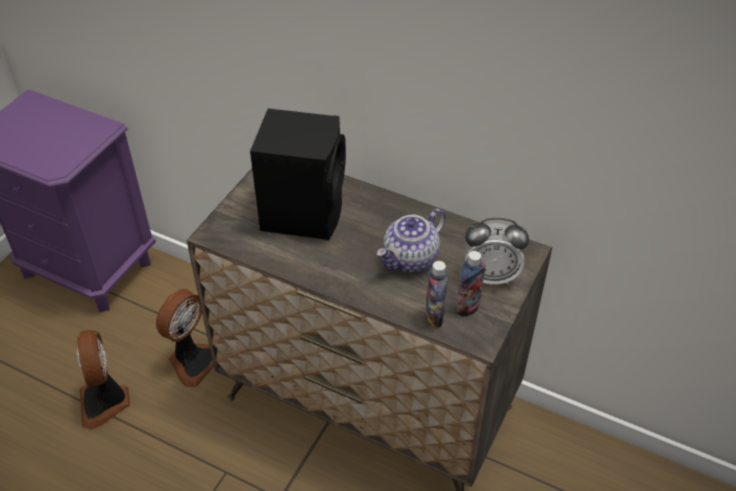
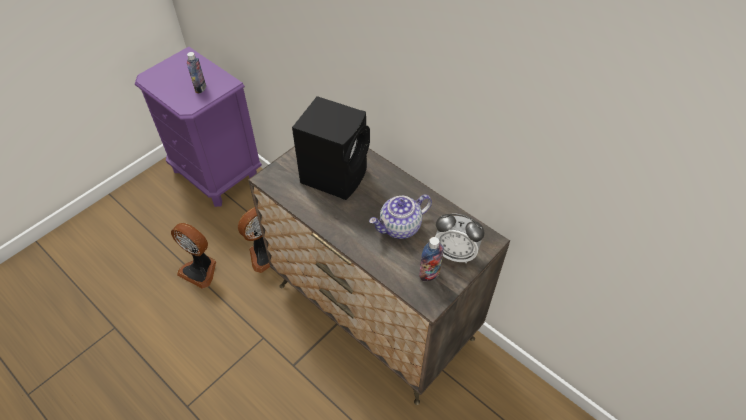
camera: 15 degrees right, 5 degrees up
(105, 402) = (200, 270): fan -> fan turned 60 degrees counterclockwise
(434, 317) = (402, 276): bottle -> bottle (200, 88)

